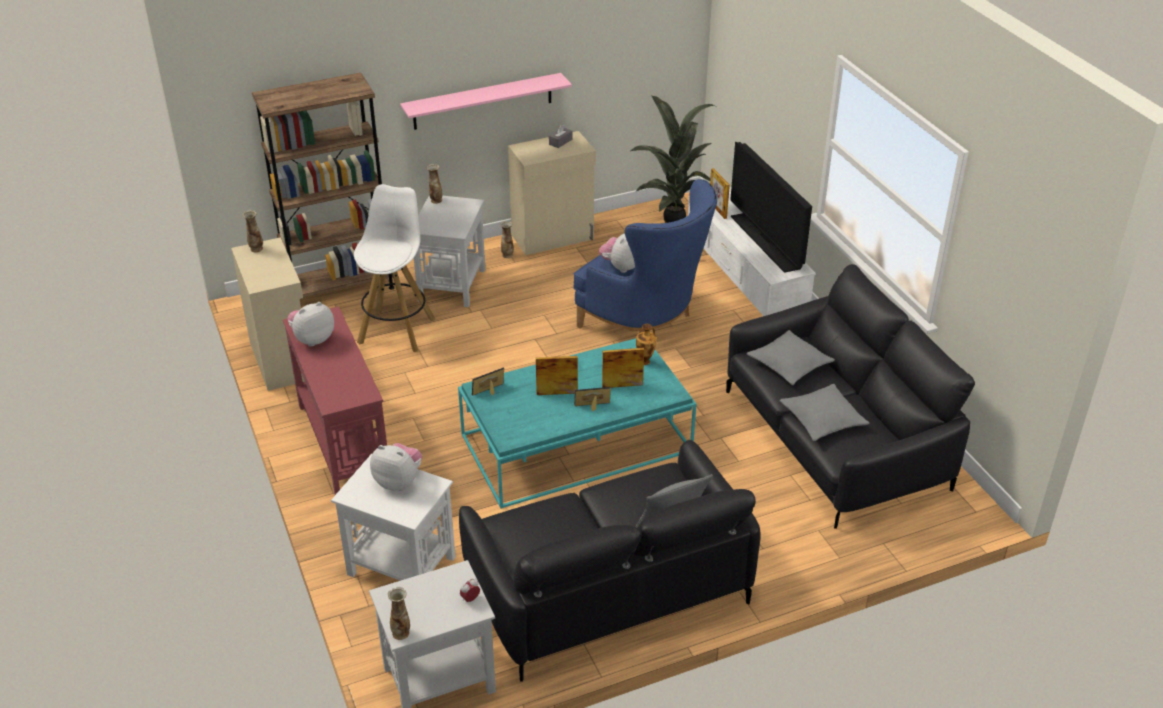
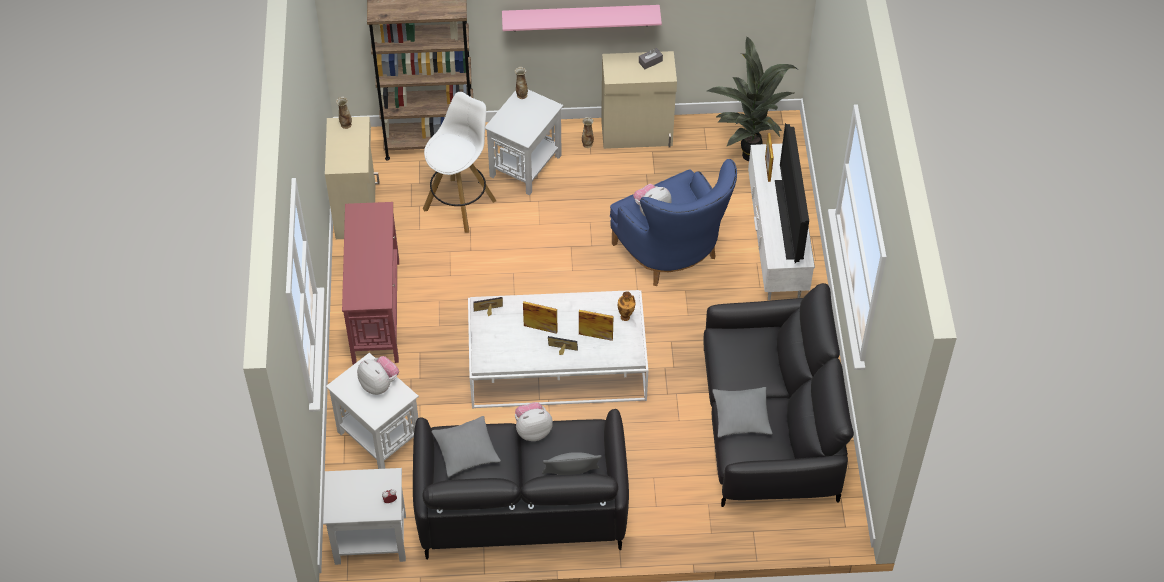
camera: 20 degrees right, 15 degrees up
(313, 339) = (361, 231): plush toy -> plush toy (533, 430)
(401, 633) = (333, 512): vase -> none
(575, 444) = (556, 364): turquoise coffee table -> white coffee table
(789, 364) = (744, 354): grey pillow -> grey pillow (466, 451)

